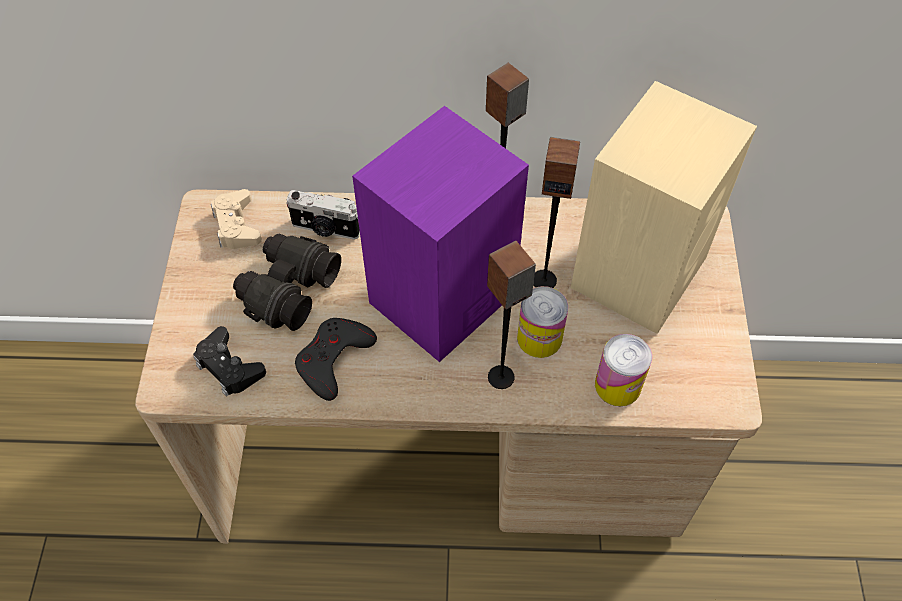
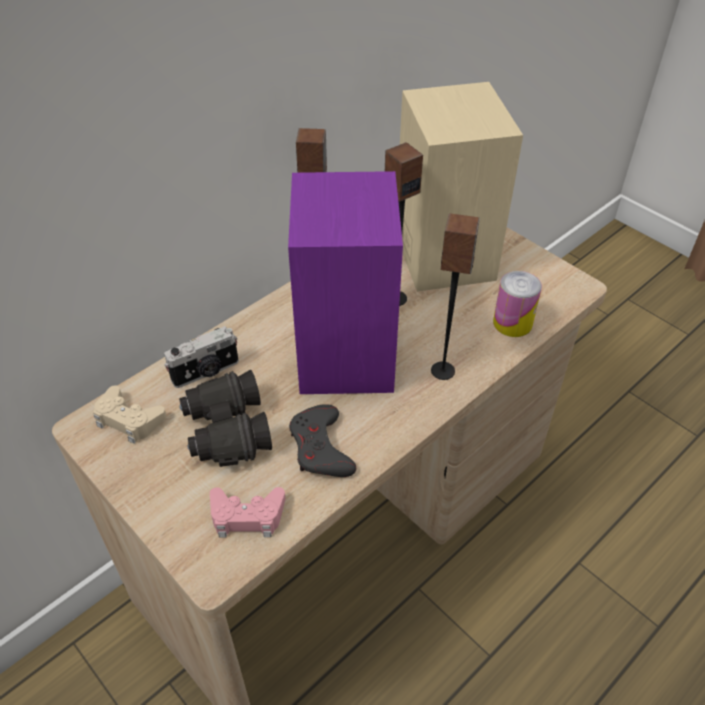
camera: 45 degrees left, 10 degrees down
(229, 367) = (247, 516): black game controller -> pink game controller
(539, 338) = (436, 331): can -> none

